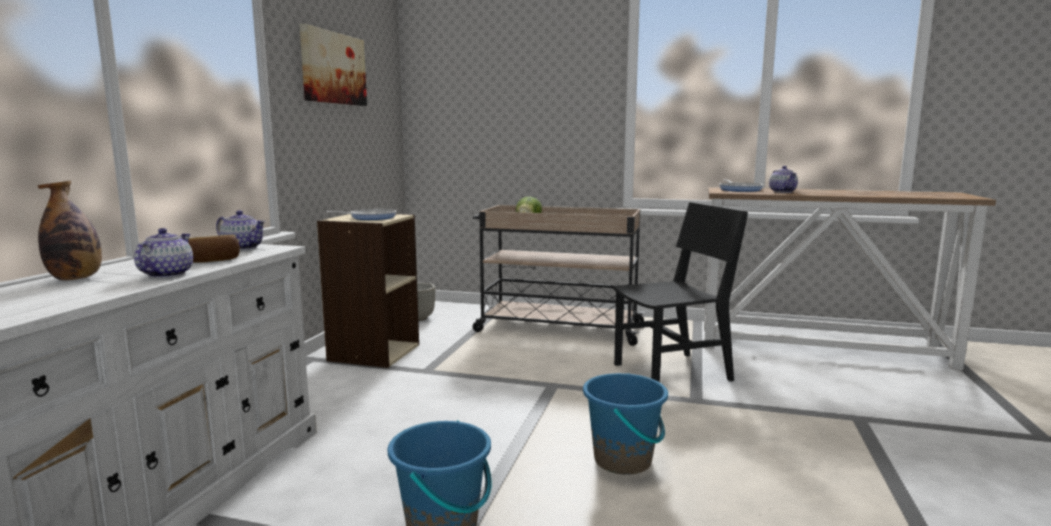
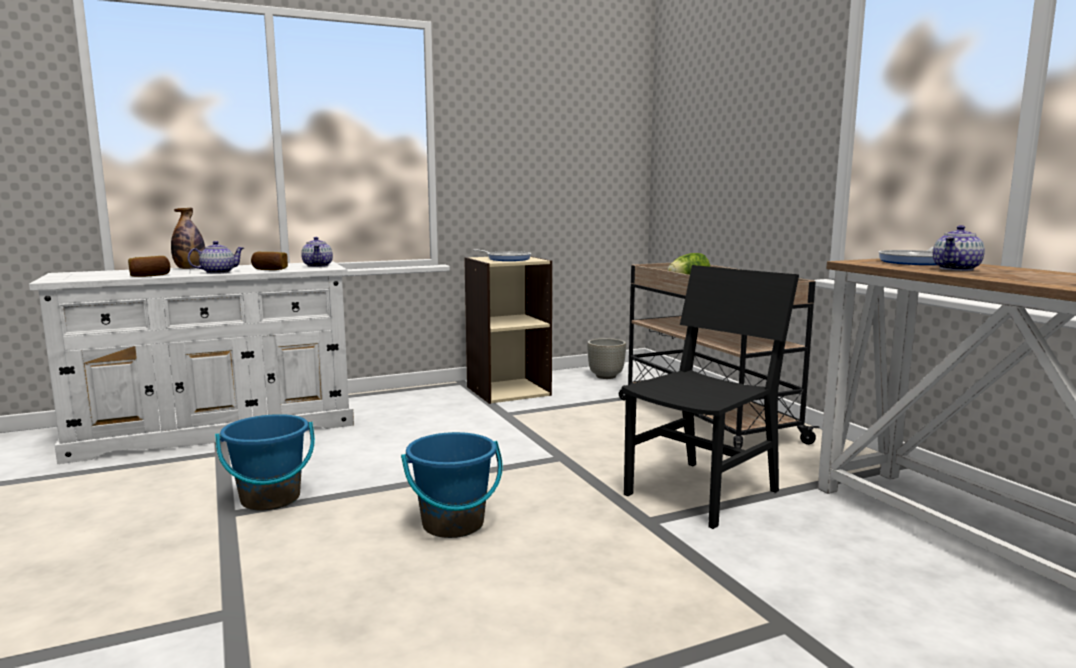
camera: 50 degrees right, 0 degrees up
(85, 297) = (150, 275): none -> bread
(333, 68) = (529, 115): picture -> none
(672, 372) = (702, 492): black chair -> black chair turned 75 degrees counterclockwise

